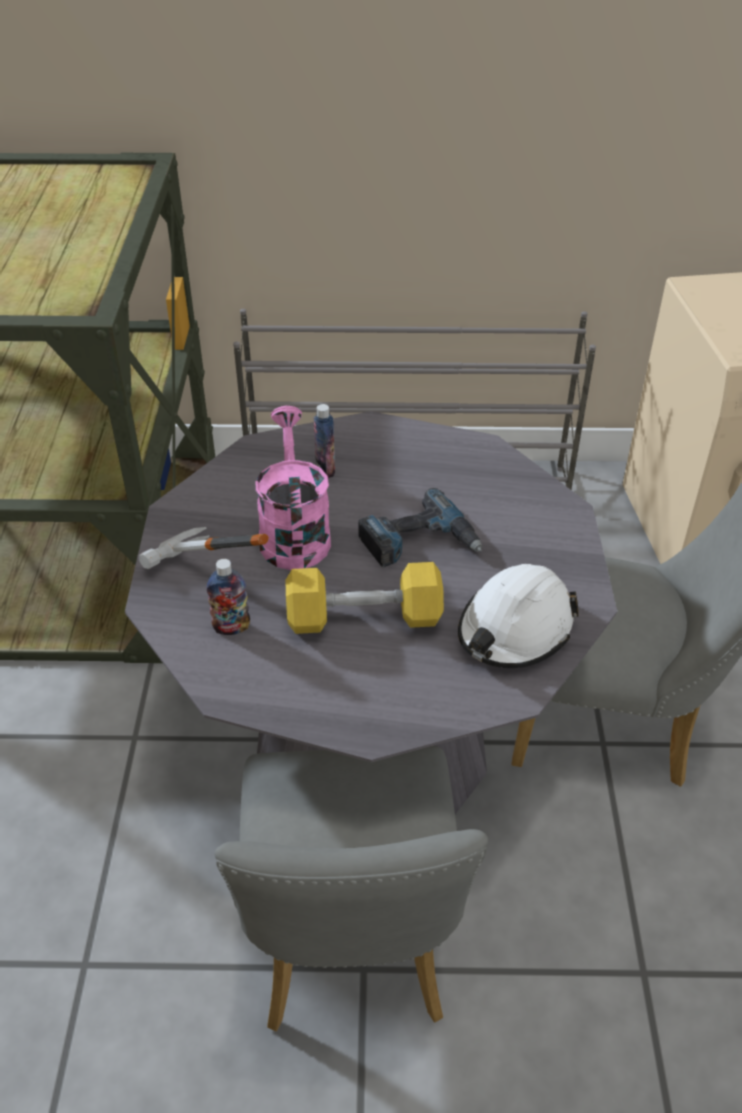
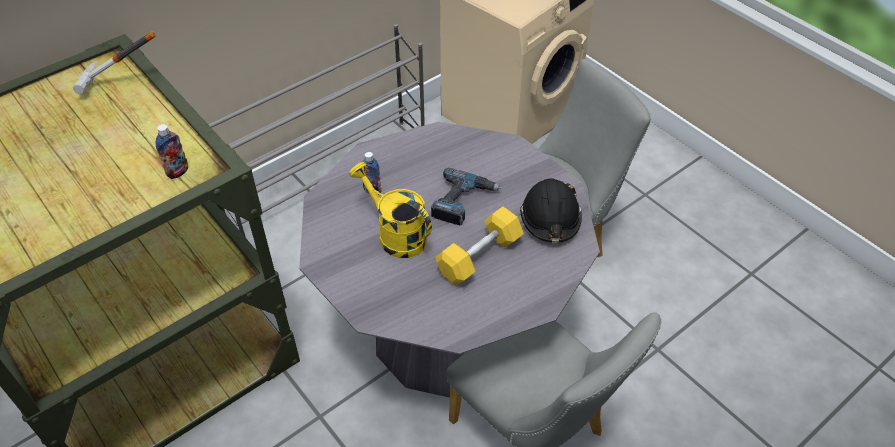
camera: 40 degrees left, 5 degrees up
(203, 581) = (380, 289): hammer -> hammer (119, 87)
(231, 627) = (422, 302): bottle -> bottle (178, 172)
(293, 532) = (395, 234): pink watering can -> yellow watering can
(515, 629) = (550, 218): white hard hat -> black hard hat

